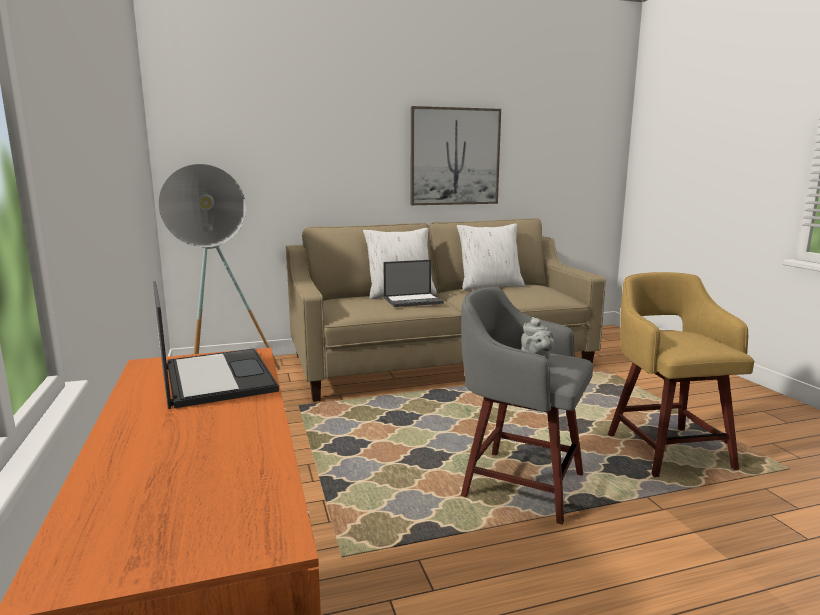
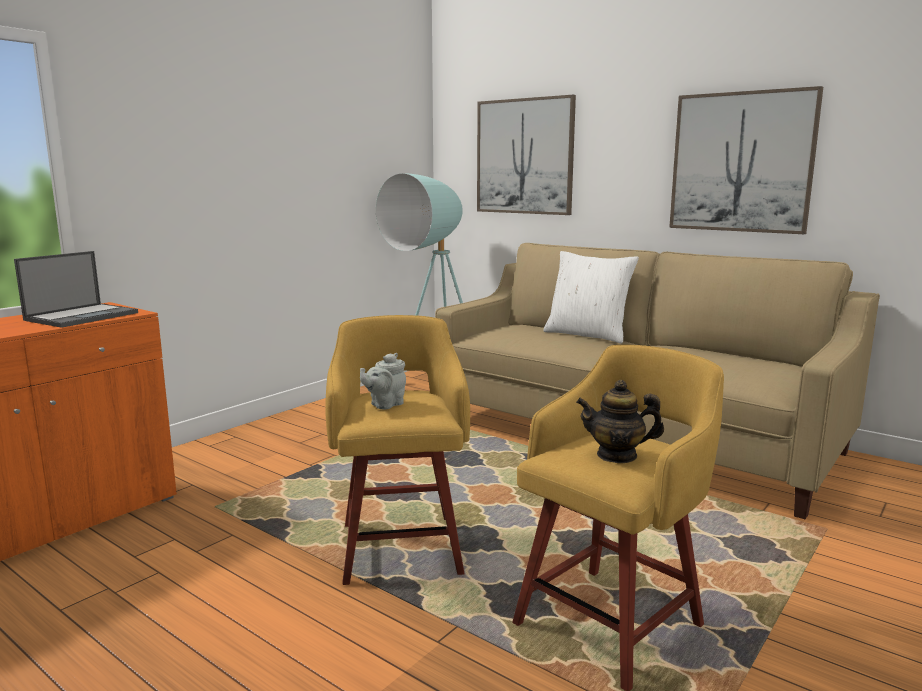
camera: 55 degrees right, 0 degrees up
(271, 149) = (524, 156): none -> picture
(413, 300) = (567, 342): laptop -> none
(490, 286) = (713, 351): white pillow -> none
(519, 483) = (401, 545): grey stool -> yellow stool
(691, 339) = (617, 455): none -> teapot

